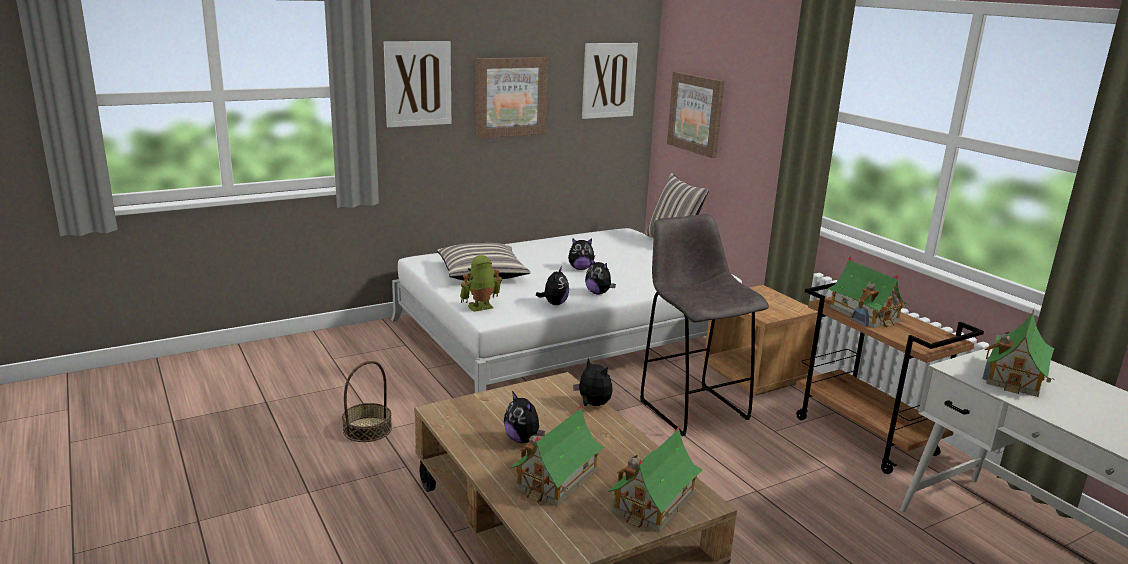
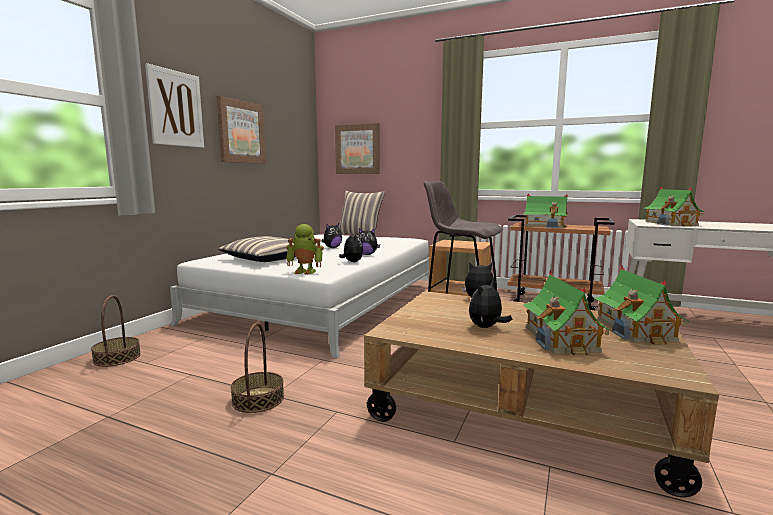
camera: 35 degrees left, 10 degrees down
(319, 345) = (117, 358): none -> basket
(481, 308) = (305, 271): toy robot -> toy robot turned 105 degrees counterclockwise
(523, 440) = (486, 327): plush toy -> plush toy turned 120 degrees clockwise
(609, 80) = (295, 130): picture -> none

